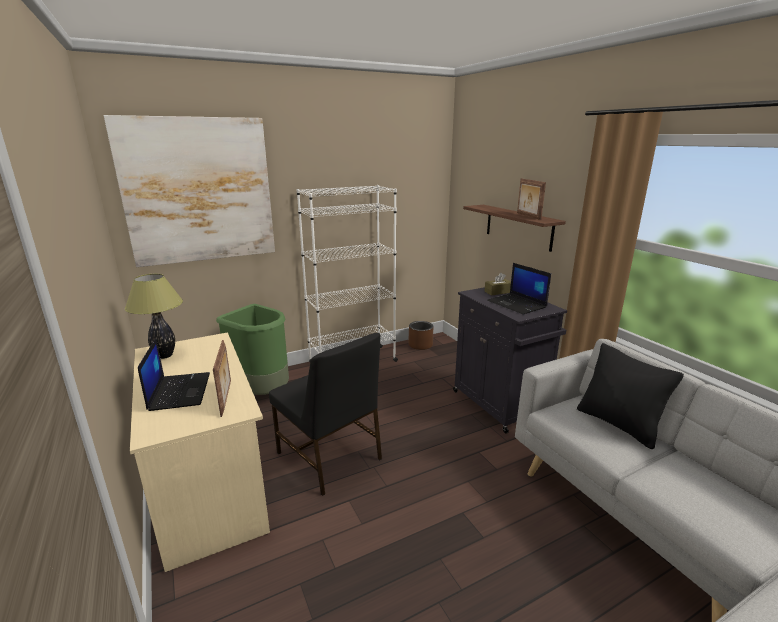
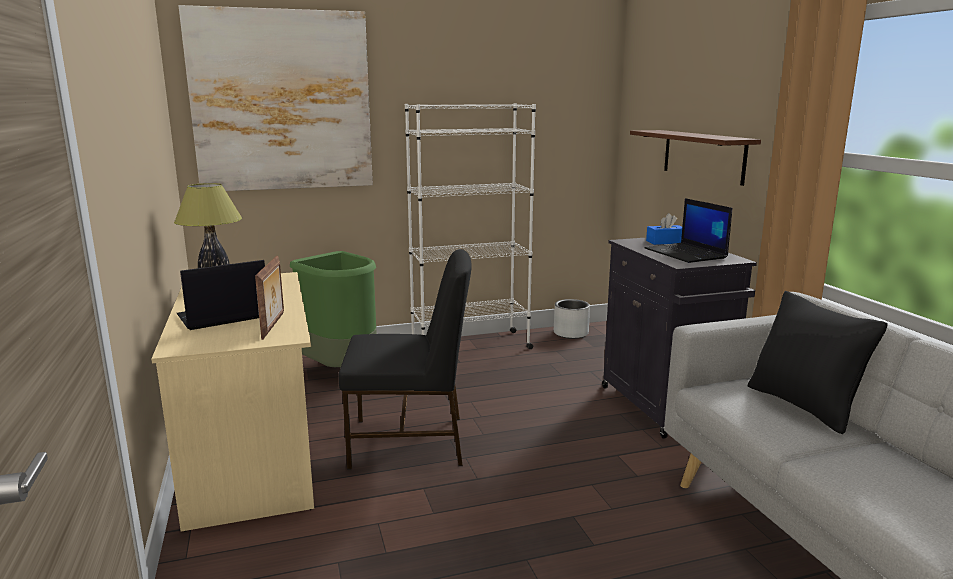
camera: 10 degrees right, 5 degrees down
(179, 391) = (222, 316): laptop -> laptop turned 120 degrees counterclockwise
(329, 457) = (410, 442): black chair -> black chair turned 60 degrees counterclockwise
(420, 345) = (571, 333): brown planter -> grey planter
(498, 292) = (665, 242): brown tissue box -> blue tissue box
(527, 216) = (710, 136): picture frame -> none

